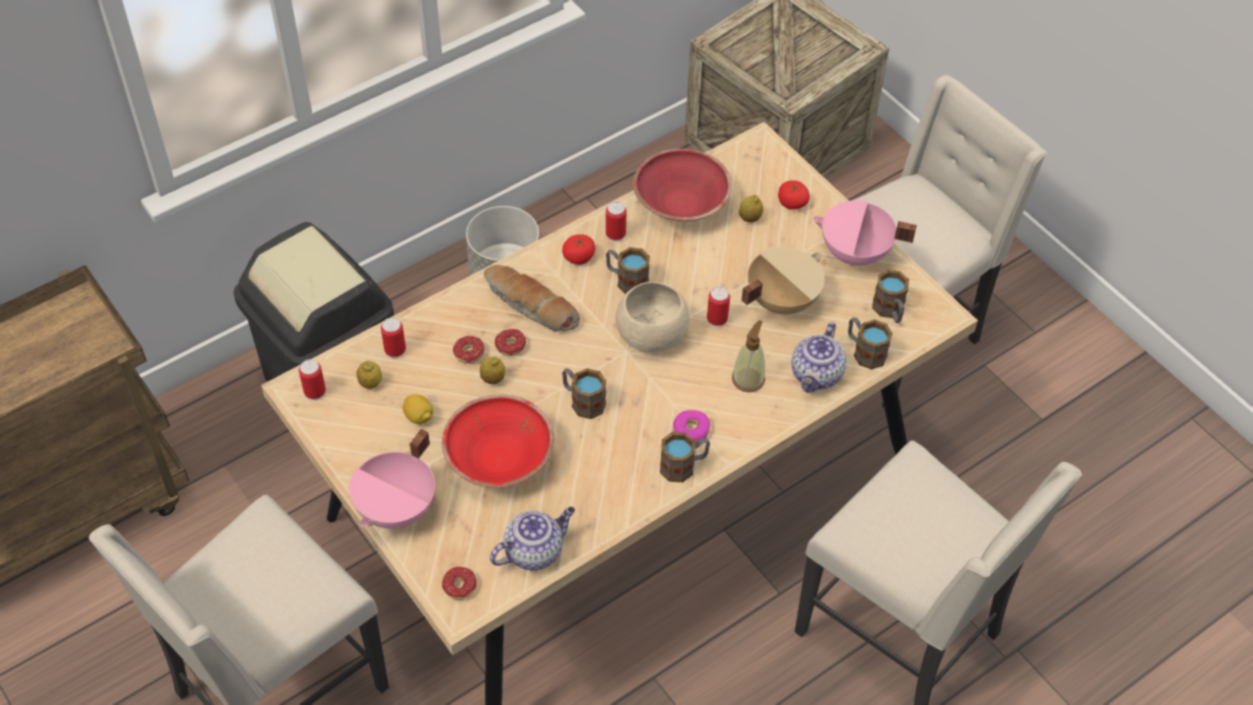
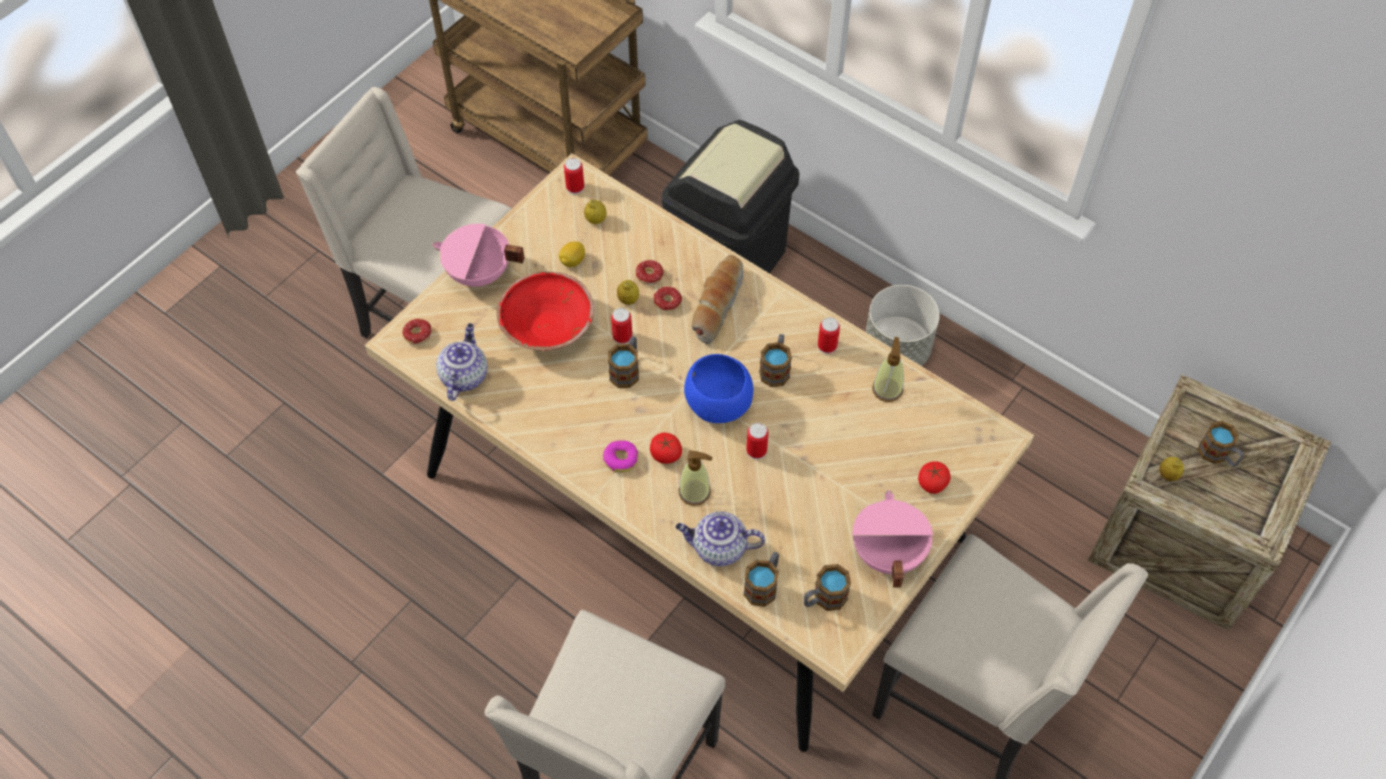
camera: 75 degrees right, 5 degrees up
(395, 350) = (635, 225): can -> can (622, 336)
(534, 551) = (464, 375): teapot -> teapot turned 120 degrees counterclockwise
(579, 257) = (788, 325): tomato -> tomato (665, 454)
(653, 335) = (718, 404): beige bowl -> blue bowl
(681, 204) = (887, 389): red bowl -> soap dispenser
(684, 465) = (581, 462): mug -> mug (1218, 455)
(750, 218) = (894, 450): lemon -> lemon (1168, 475)
(780, 300) = (800, 499): beige cooking pot -> none

